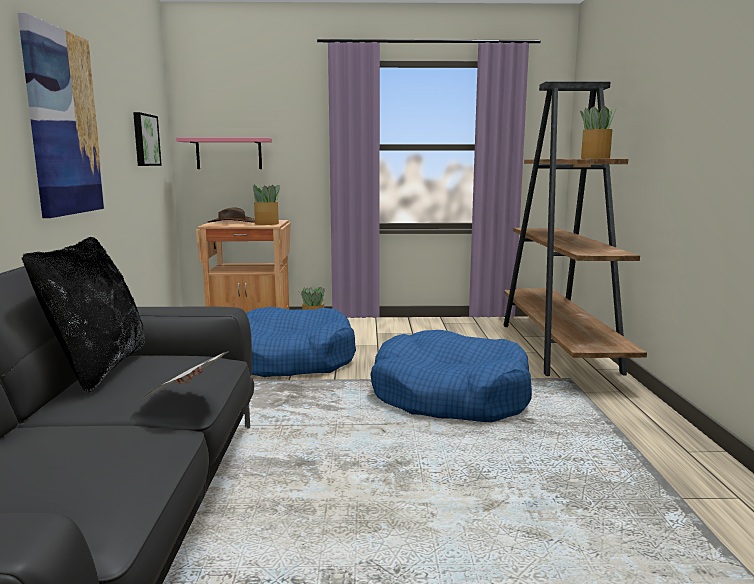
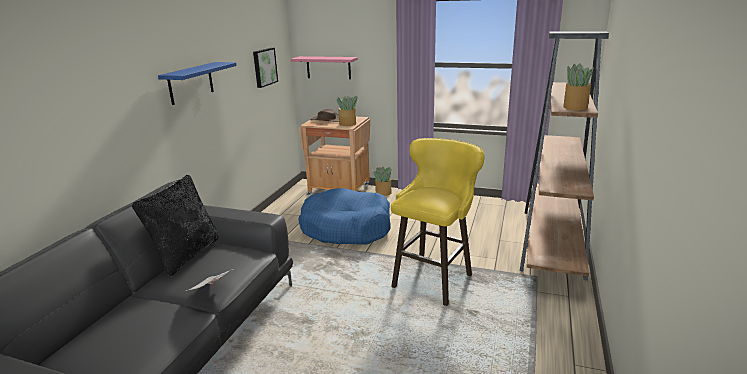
camera: 20 degrees right, 10 degrees up
(63, 123) = (191, 83): picture -> blue shelf
(450, 396) = (434, 279): blue dog bed -> yellow stool

